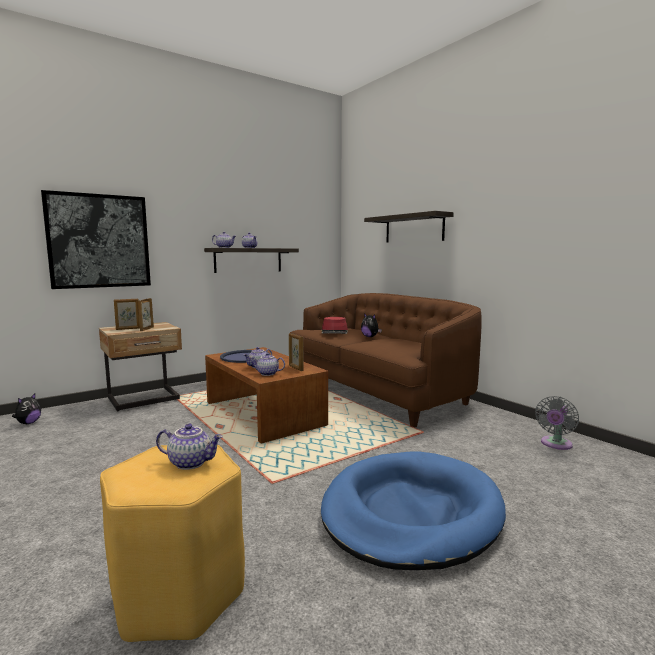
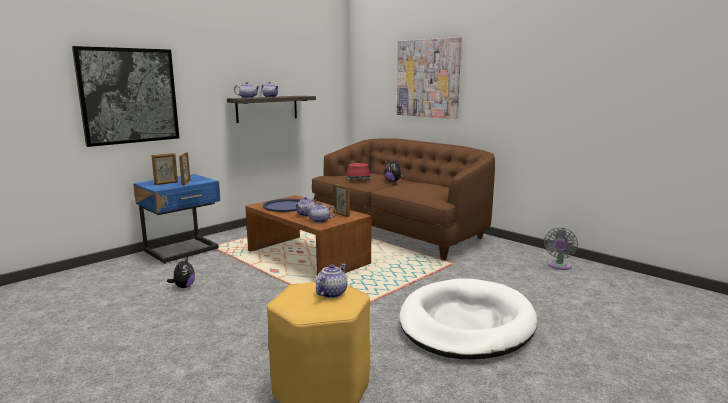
camera: 10 degrees left, 5 degrees up
(28, 423) = (82, 280): plush toy -> plush toy (183, 287)
(144, 399) = (183, 251): beige nightstand -> blue nightstand
(191, 462) = (331, 293): teapot -> teapot turned 60 degrees counterclockwise
(411, 513) = (466, 323): blue dog bed -> white dog bed
(414, 228) = (428, 78): shelf -> picture

